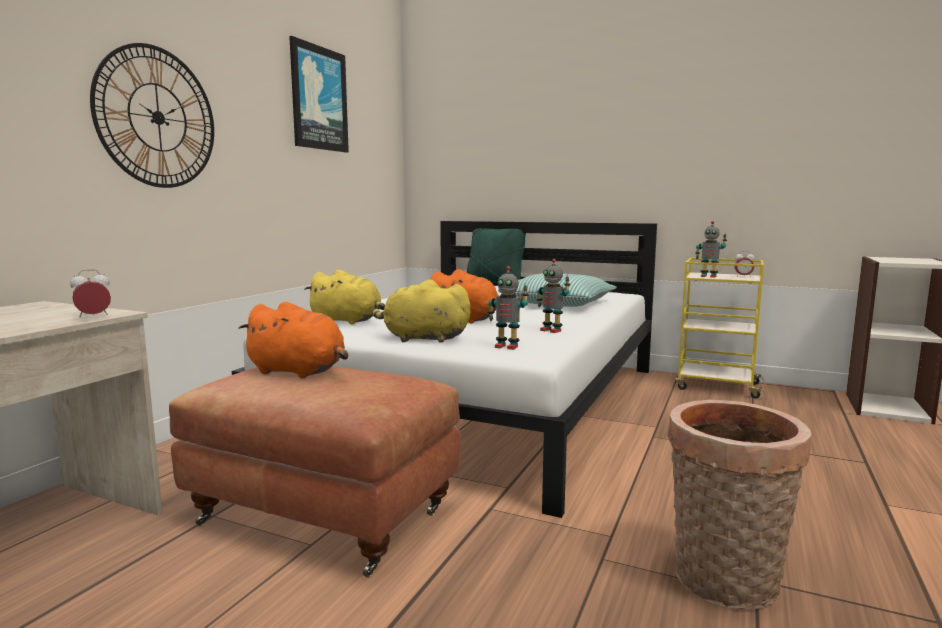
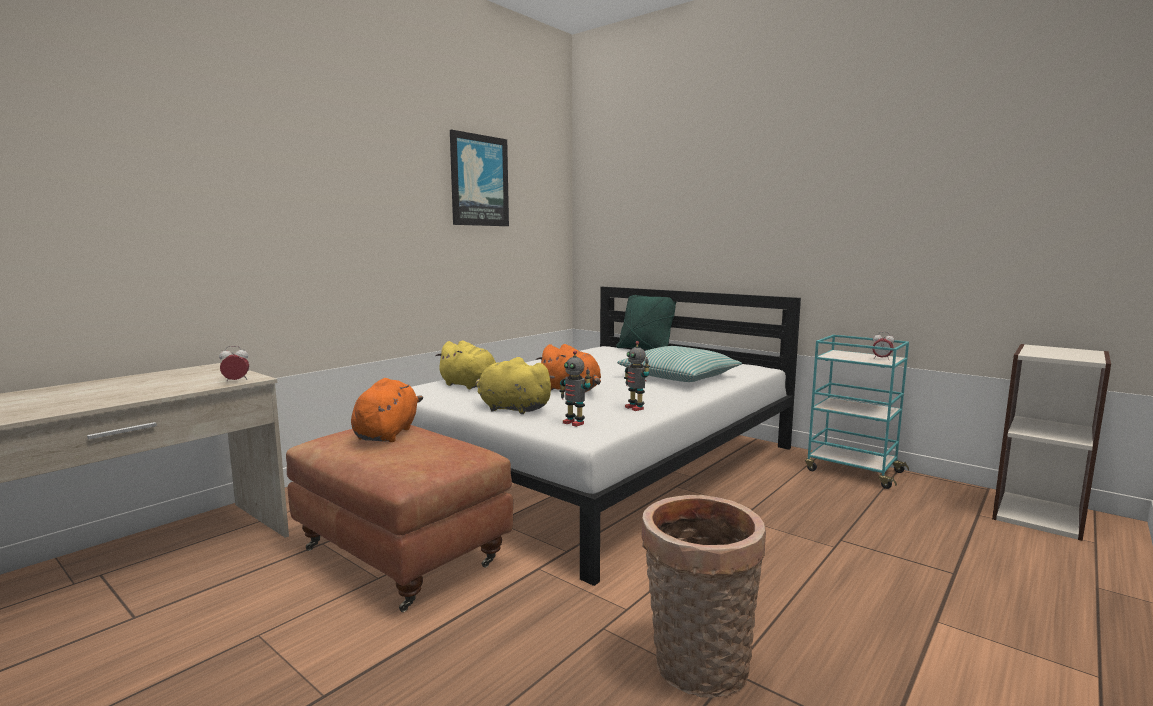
camera: 15 degrees right, 0 degrees up
(158, 117) = (323, 212): wall clock -> none
(299, 372) = (387, 434): orange plush toy -> orange plush toy turned 120 degrees counterclockwise
(708, 276) = (843, 356): toy robot -> none
(716, 386) = (852, 471): yellow cart -> turquoise cart

